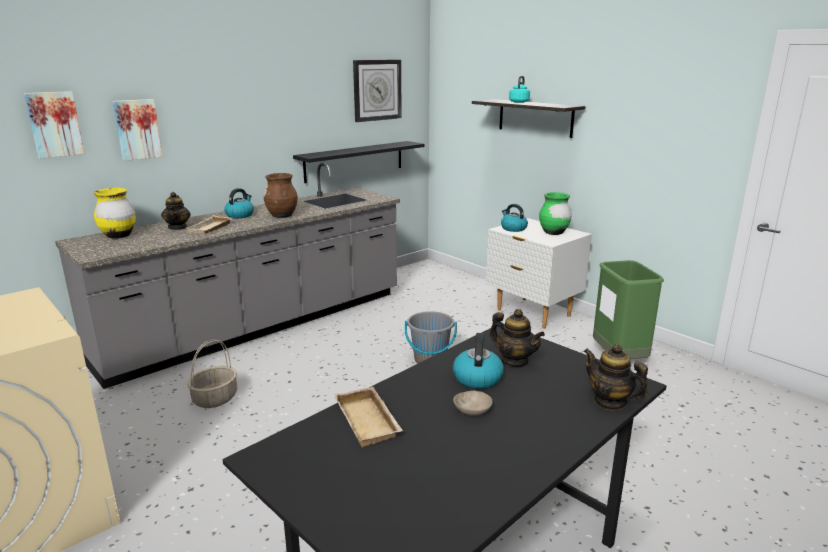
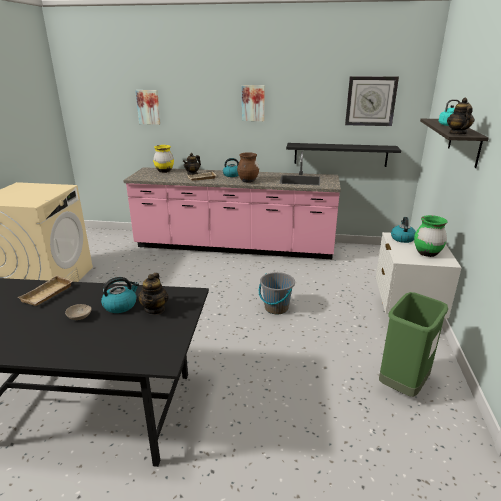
camera: 50 degrees right, 5 degrees up
(137, 129) = (188, 114): picture -> picture (253, 103)
(215, 398) = (159, 271): basket -> none
(260, 327) = (234, 247): grey counter -> pink counter
(610, 402) = (128, 358): teapot -> teapot (457, 133)

